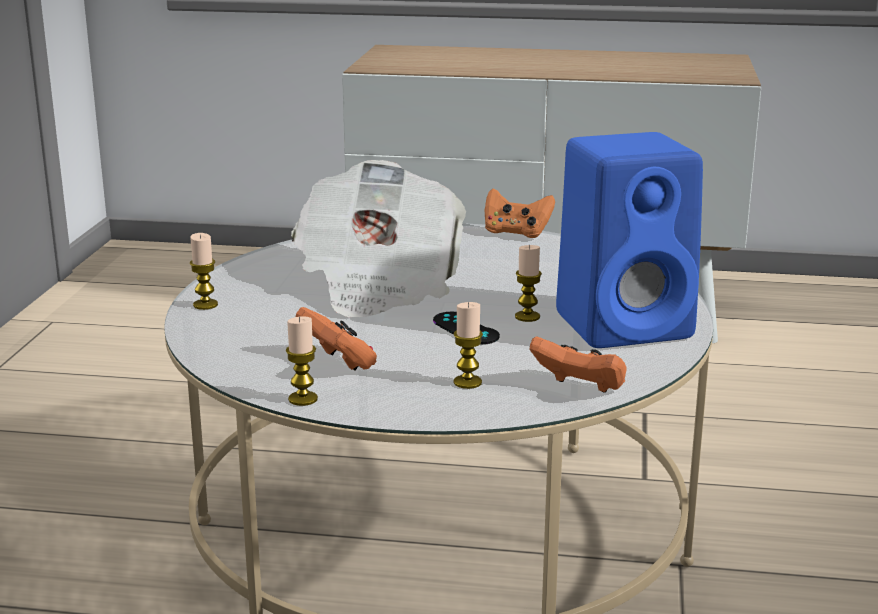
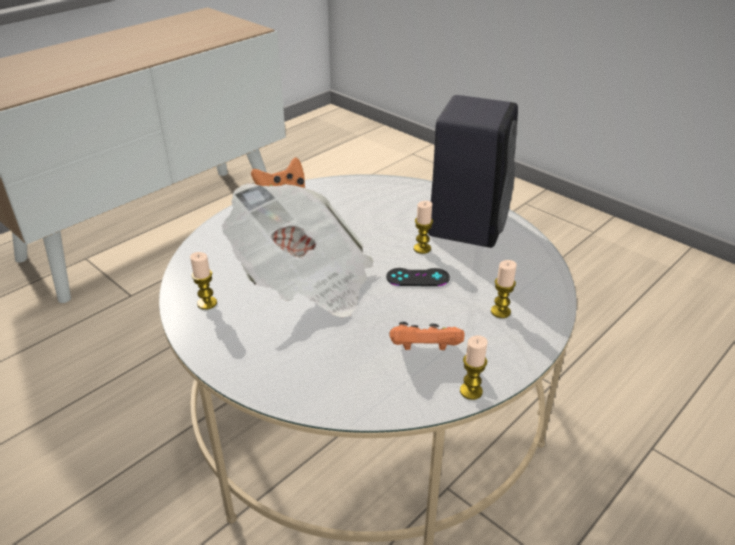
camera: 55 degrees left, 15 degrees up
(205, 305) = (247, 374): candle -> candle (207, 303)
(580, 388) = (541, 276): orange game controller -> none
(627, 325) = (467, 223): blue speaker -> black speaker

